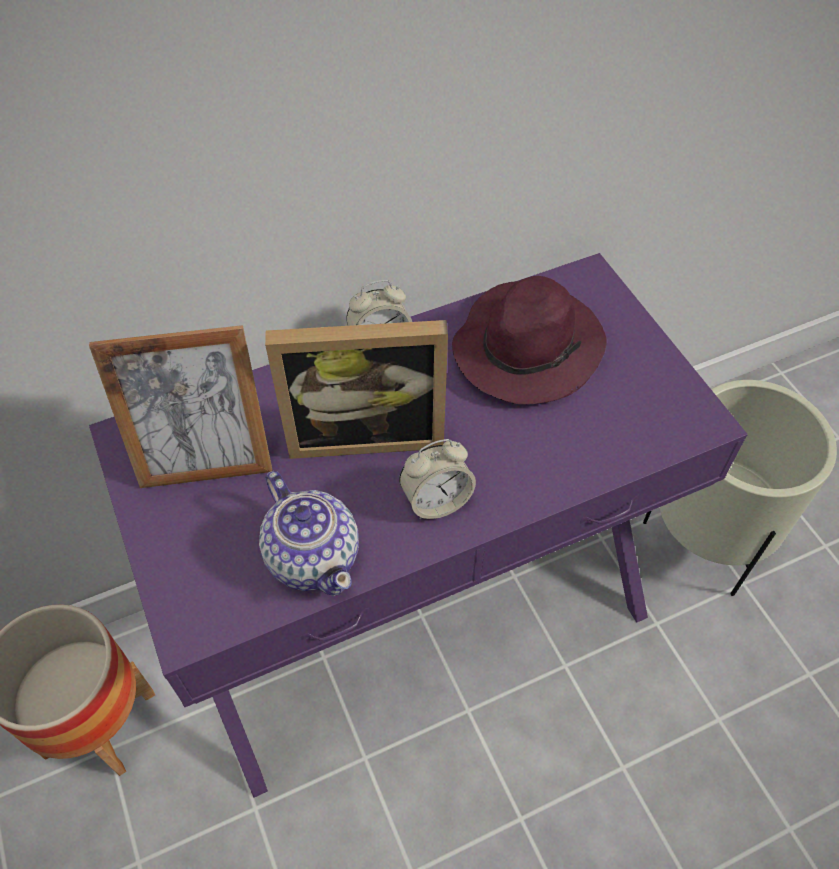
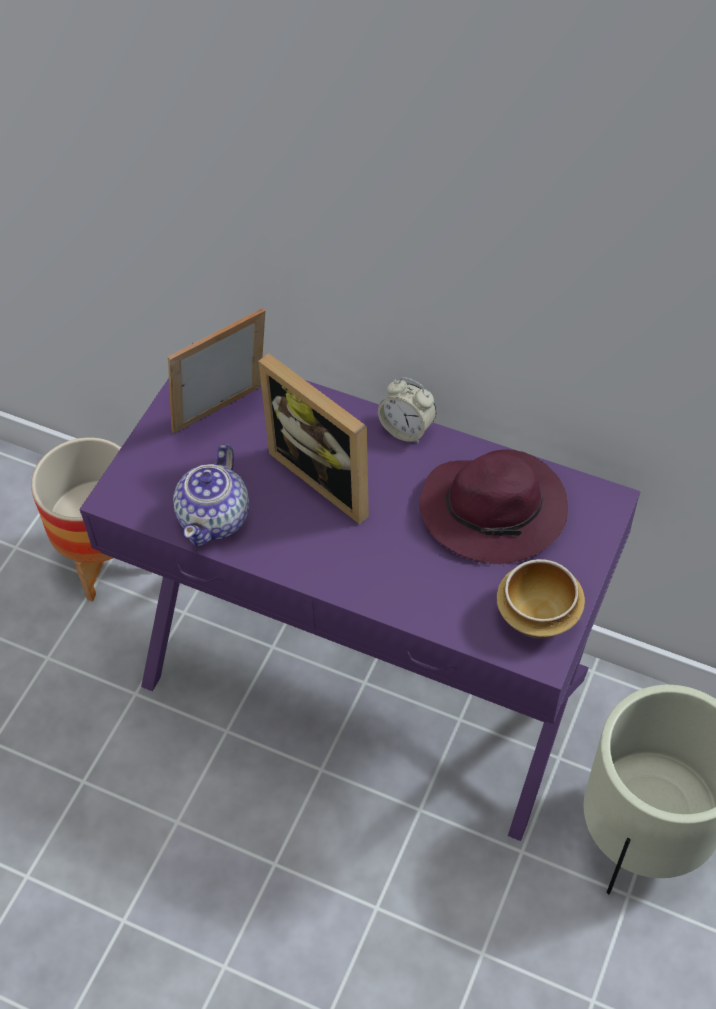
camera: 50 degrees right, 0 degrees up
(206, 464) = (223, 417): picture frame -> picture frame turned 105 degrees clockwise
(436, 500) = (316, 549): alarm clock -> none
(662, 397) = (538, 617): none -> bowl

